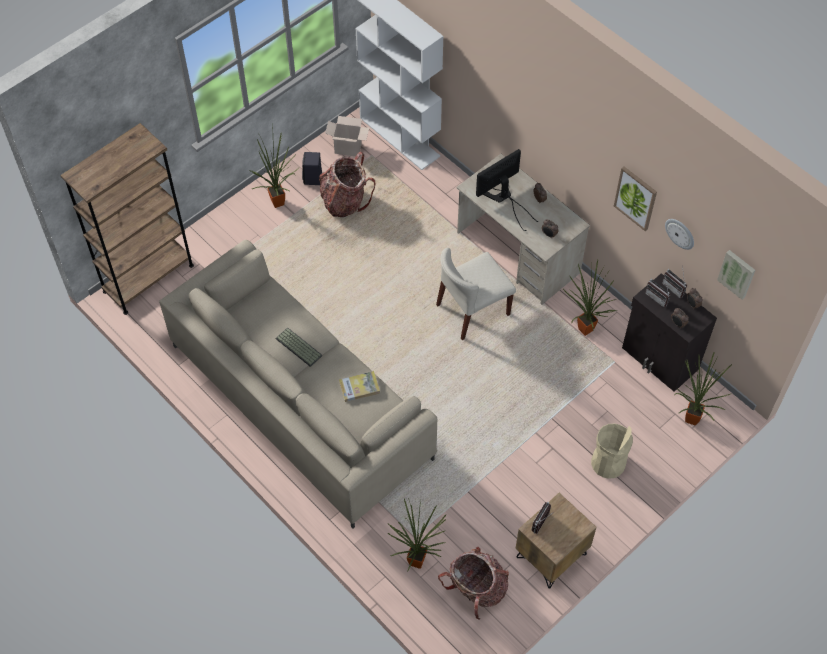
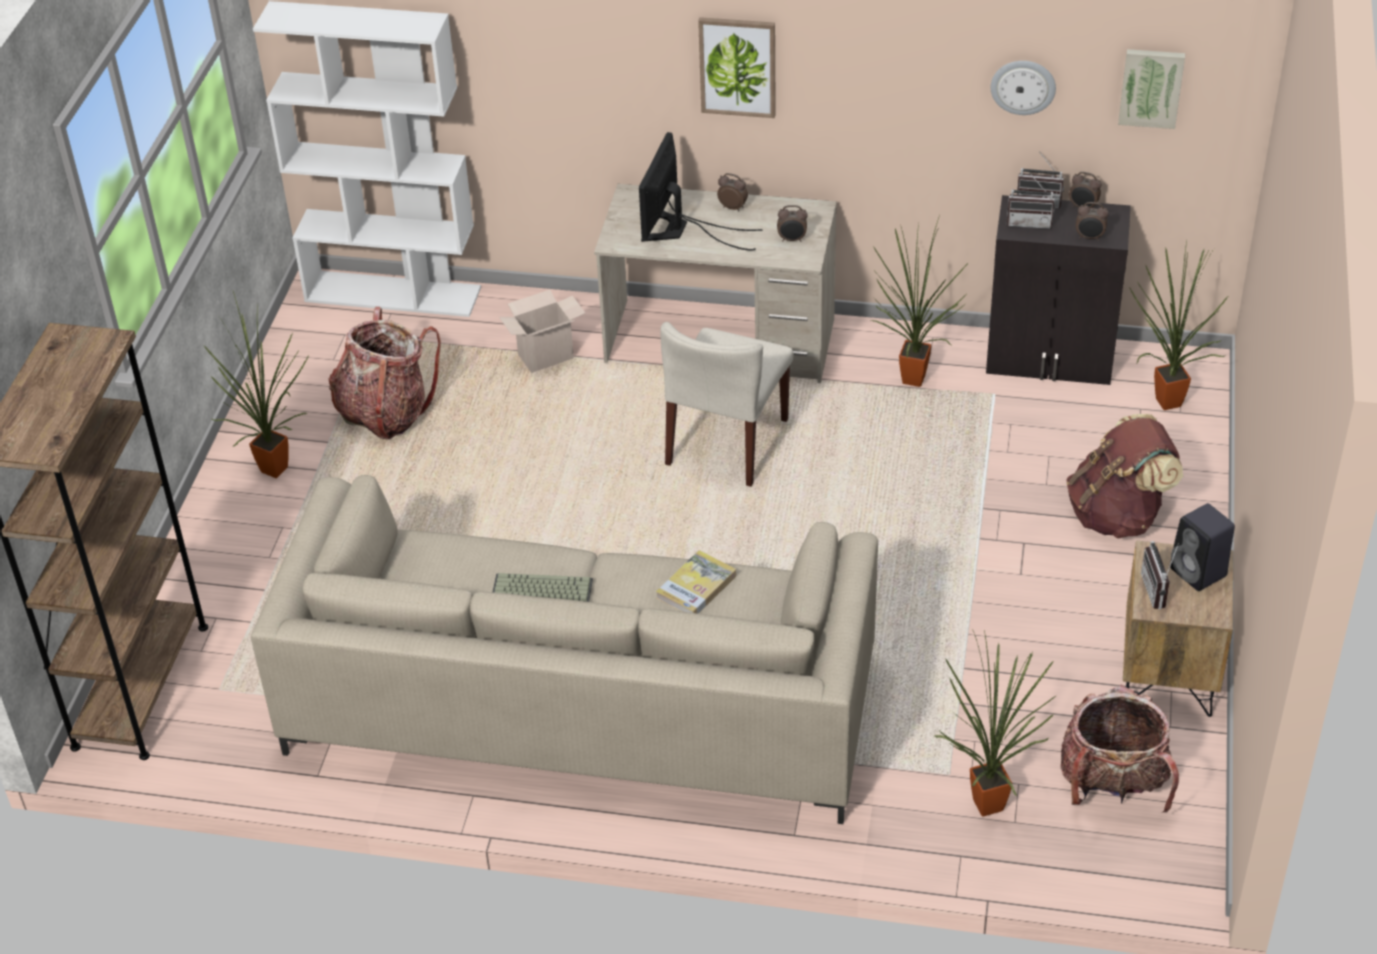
camera: 35 degrees left, 15 degrees down
(313, 178) = (302, 410): black speaker -> black speaker (1199, 573)
(349, 148) = (324, 345): cardboard box -> cardboard box (546, 355)
(608, 463) = (1118, 515): beige trash can -> brown backpack
(636, 198) = (919, 78): picture -> picture (738, 66)

